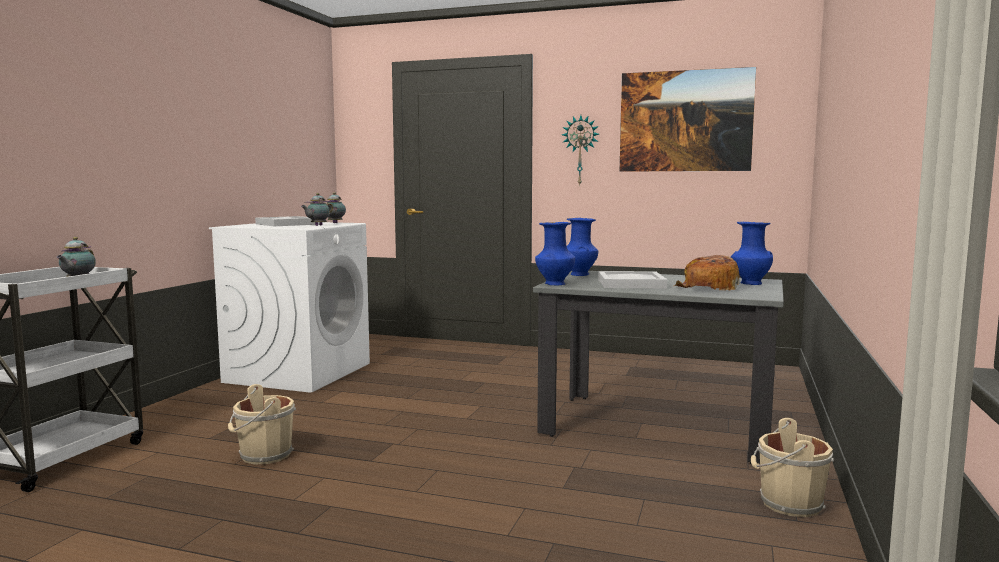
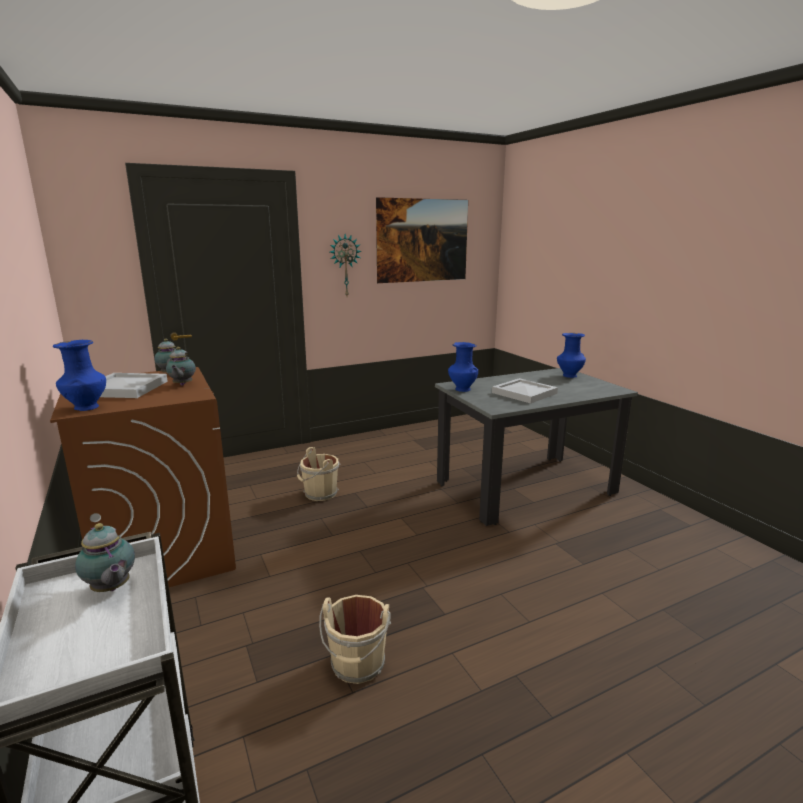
camera: 45 degrees left, 10 degrees up
(298, 372) = (164, 551): white washing machine -> brown washing machine
(554, 284) = (492, 407): blue vase -> blue vase (86, 408)
(705, 287) = (568, 387): bread -> none
(788, 504) = (669, 516): beige bucket -> beige bucket (319, 494)

